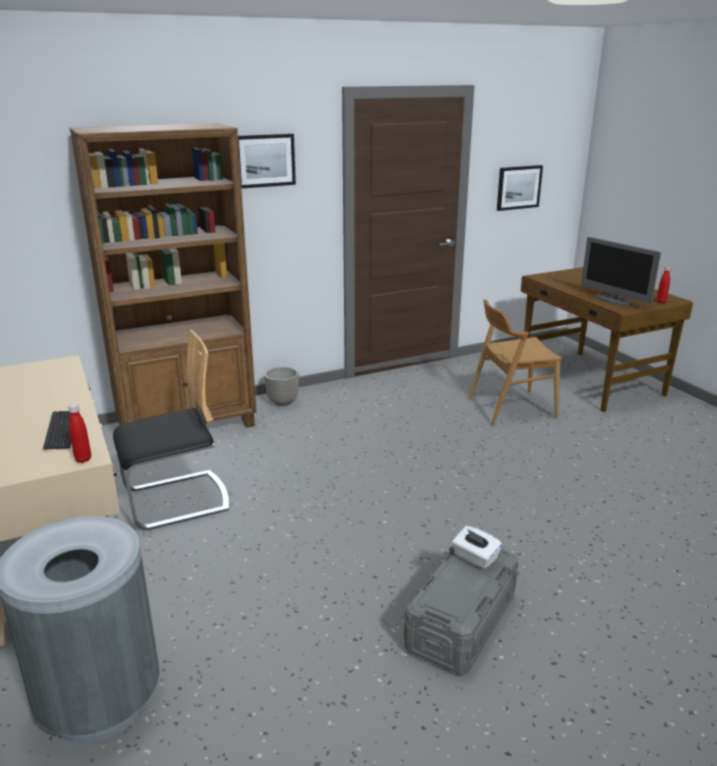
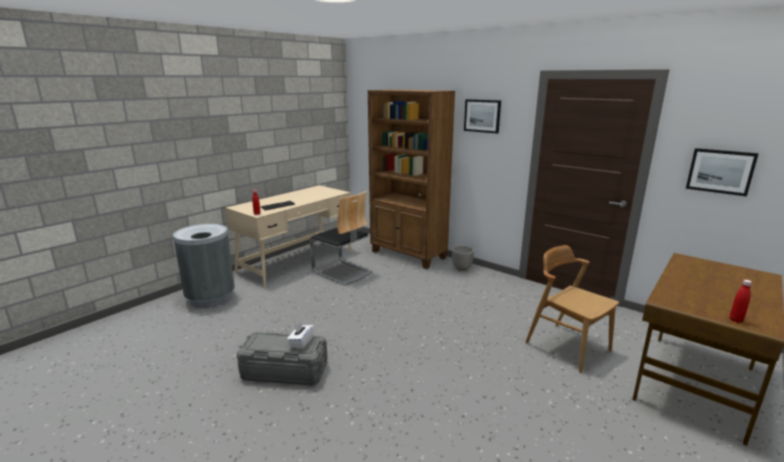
camera: 65 degrees right, 5 degrees down
(614, 300) = (683, 295): monitor -> none

